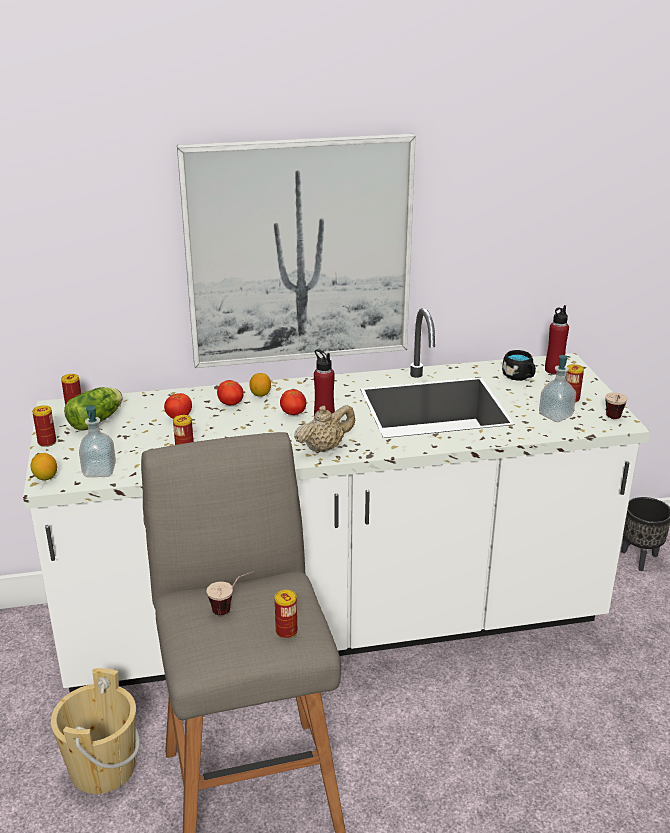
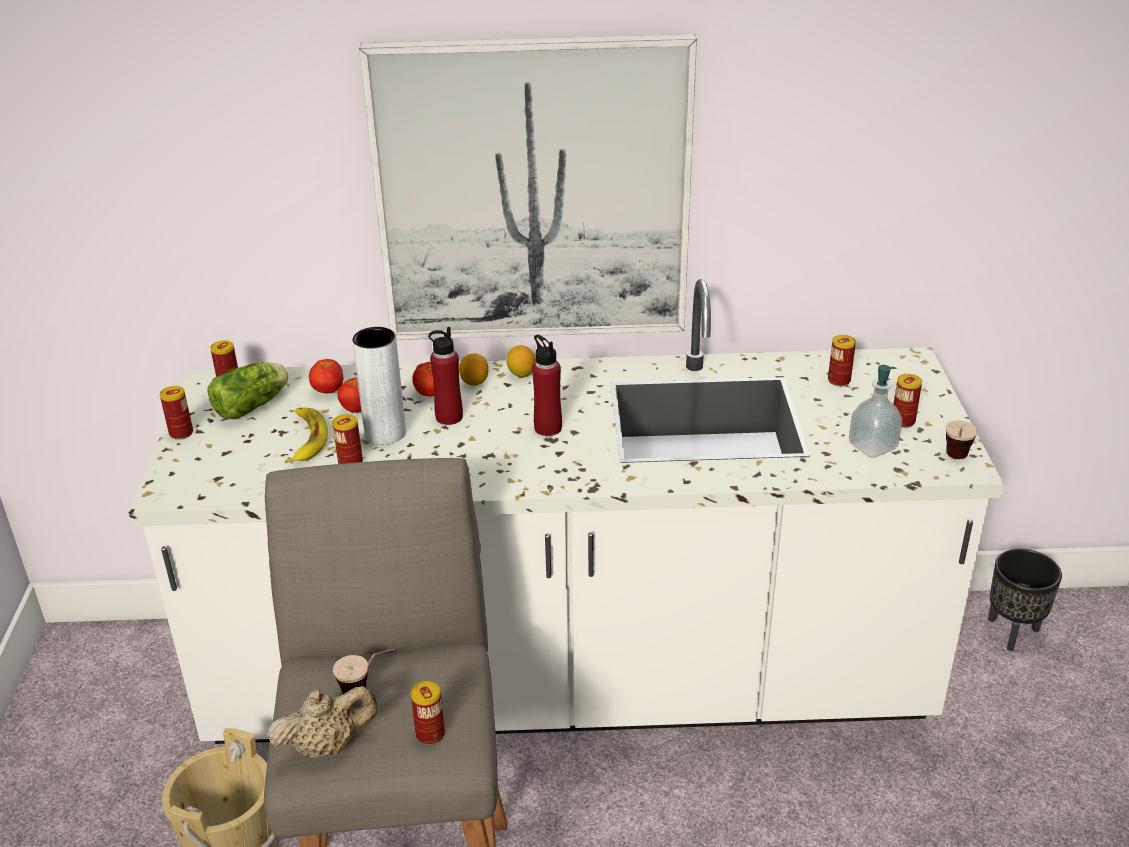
camera: 10 degrees right, 5 degrees up
(45, 477) = (164, 485): lemon -> lemon (521, 374)
(99, 471) = (234, 481): soap dispenser -> none
(145, 439) = (305, 439): none -> banana
(205, 431) = (385, 433): none -> grey vase
(293, 413) = (509, 415): tomato -> tomato (328, 391)
(324, 448) = (536, 471): beige teapot -> beige teapot (327, 746)
(519, 377) = (839, 380): black mug -> can
(554, 370) = (891, 373): red bottle -> red bottle (449, 417)

